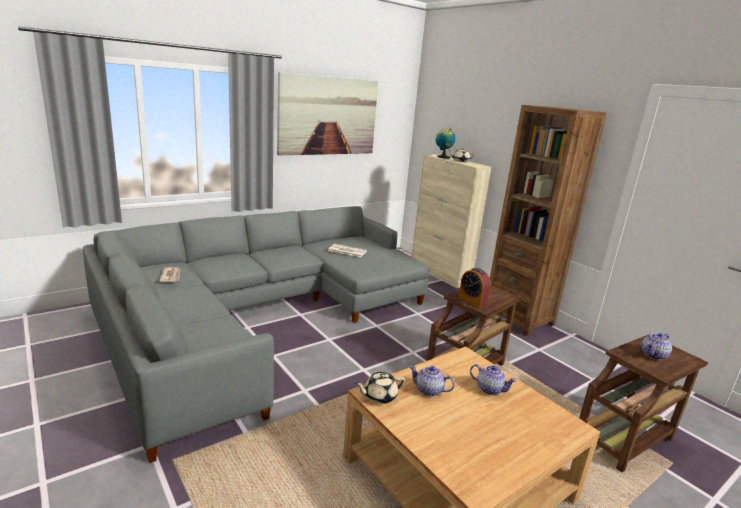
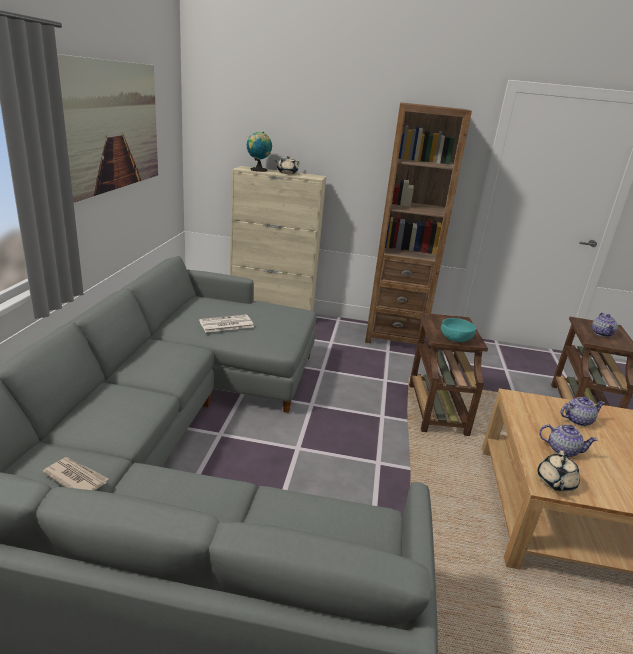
camera: 45 degrees left, 5 degrees up
(429, 390) = (562, 450): teapot -> teapot turned 135 degrees counterclockwise
(472, 301) = (456, 338): alarm clock -> turquoise bowl

